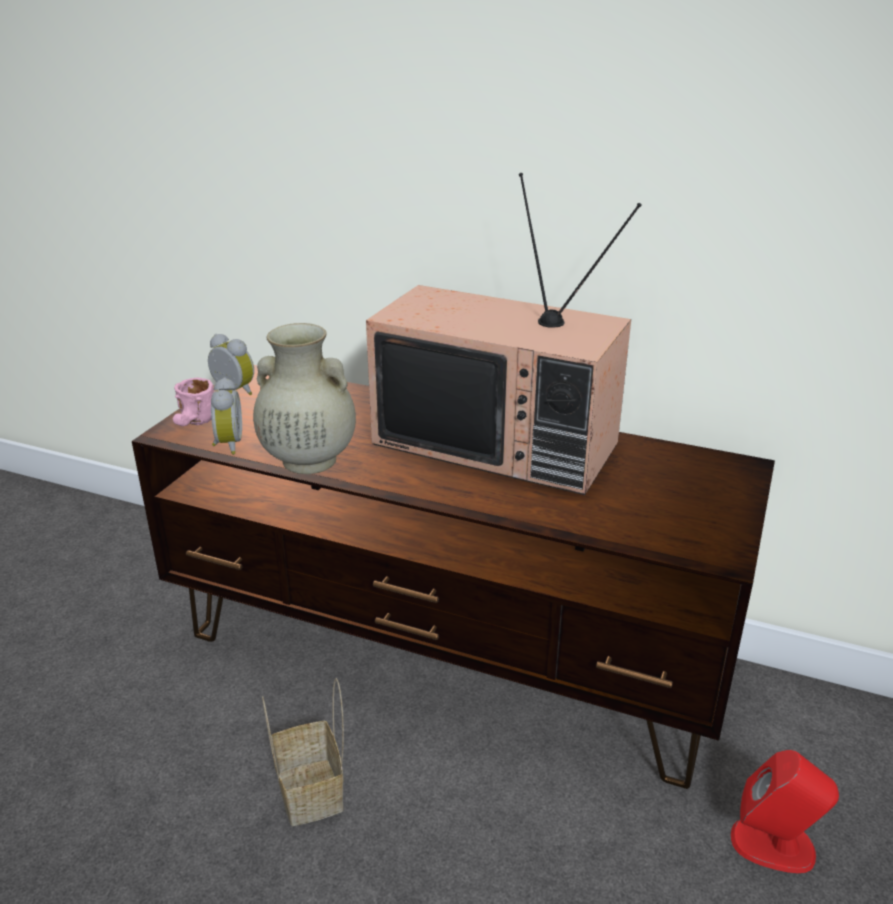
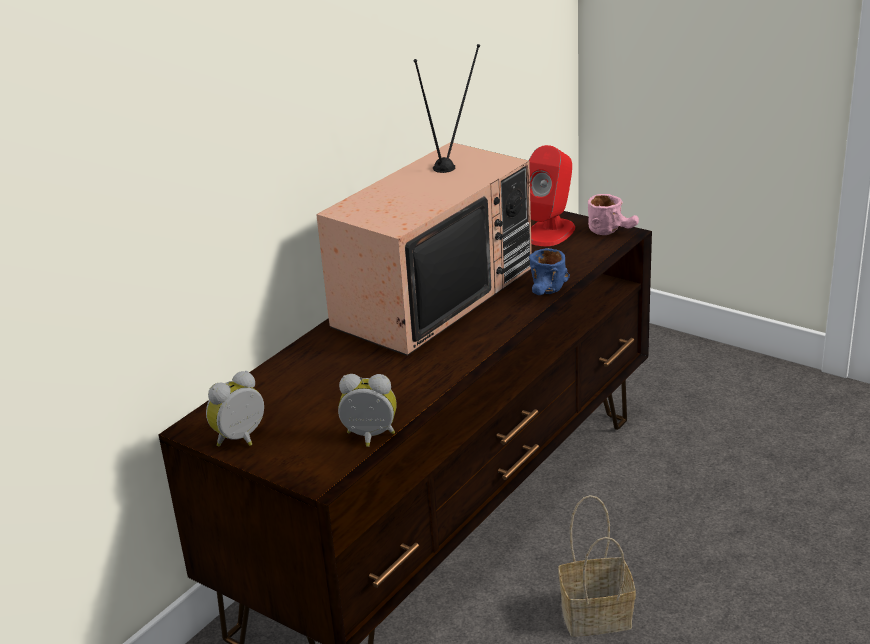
camera: 75 degrees left, 0 degrees up
(196, 424) = (310, 461): pink mug -> pink mug (613, 231)
(307, 460) = (424, 390): beige vase -> none
(529, 511) = (547, 293): none -> blue mug
(774, 845) = (678, 397): red speaker -> red speaker (550, 232)

